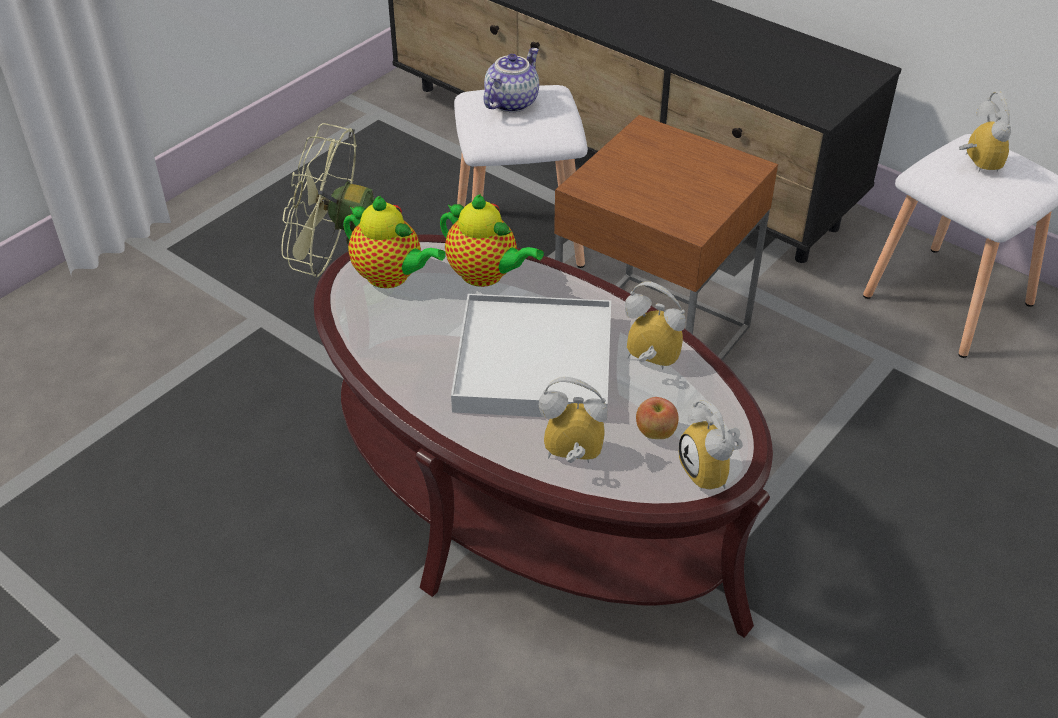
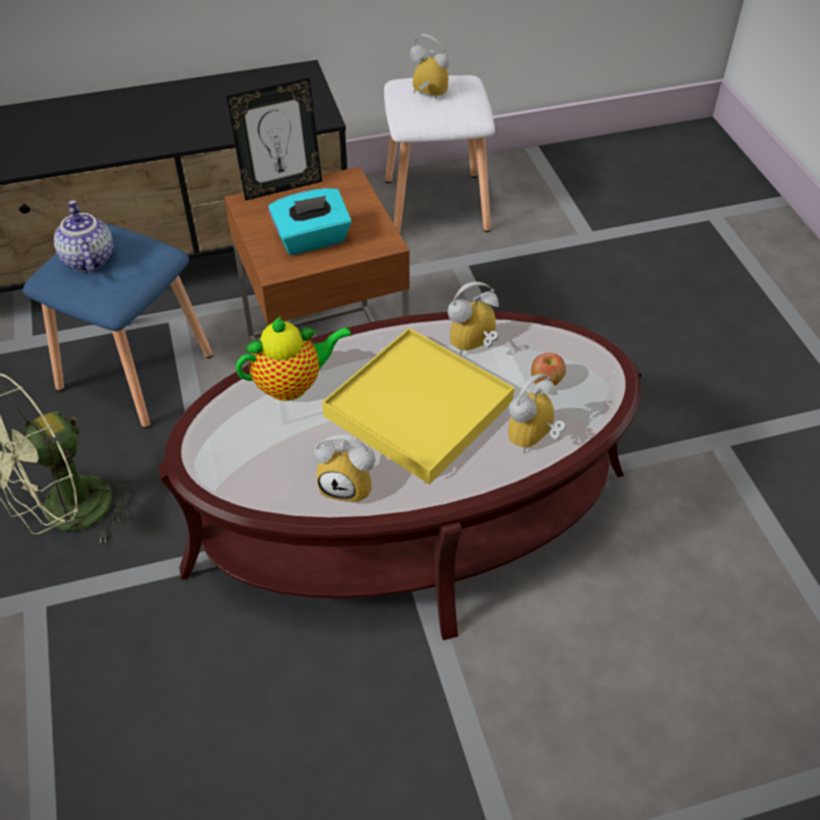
camera: 55 degrees left, 5 degrees up
(391, 277) = (234, 443): teapot -> none
(521, 235) = (136, 370): white stool -> blue stool
(534, 362) = (418, 408): white tray -> yellow tray
(644, 186) = (312, 240): none -> turquoise tissue box
(690, 136) = (282, 187): none -> picture frame
(712, 473) = (606, 375): alarm clock -> alarm clock (349, 485)

